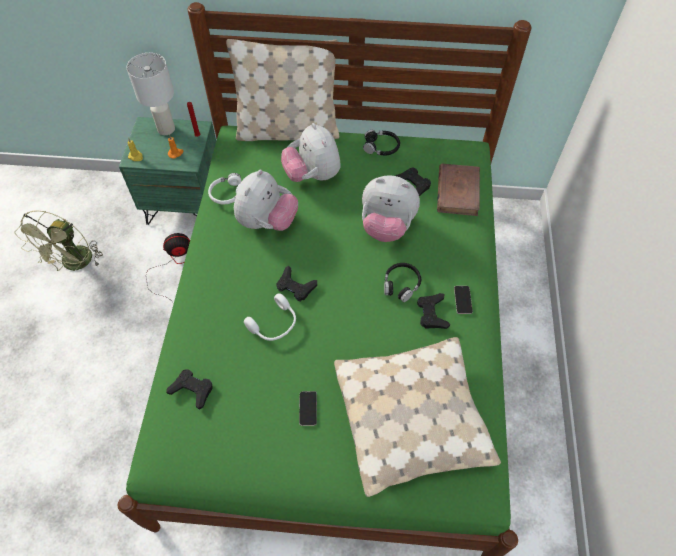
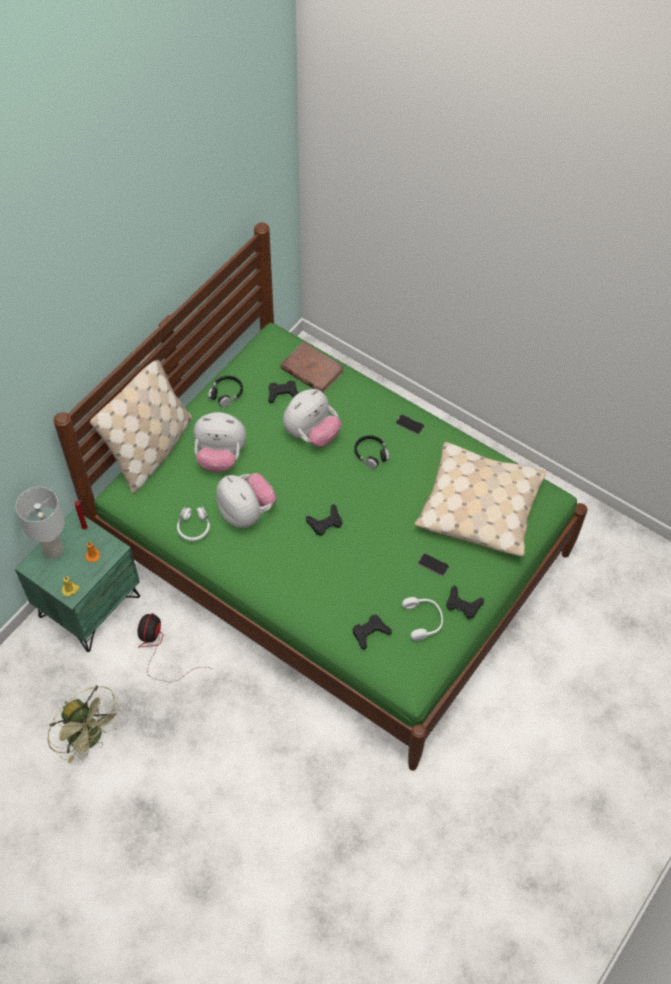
camera: 60 degrees left, 0 degrees up
(274, 324) = (350, 553): white headphones -> white headphones (423, 620)
(432, 313) = (408, 449): black game controller -> black game controller (463, 605)

